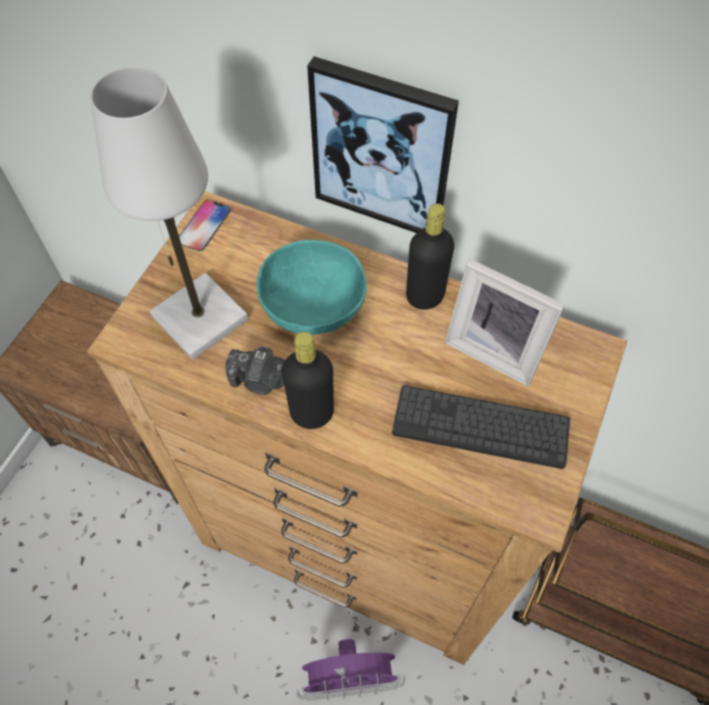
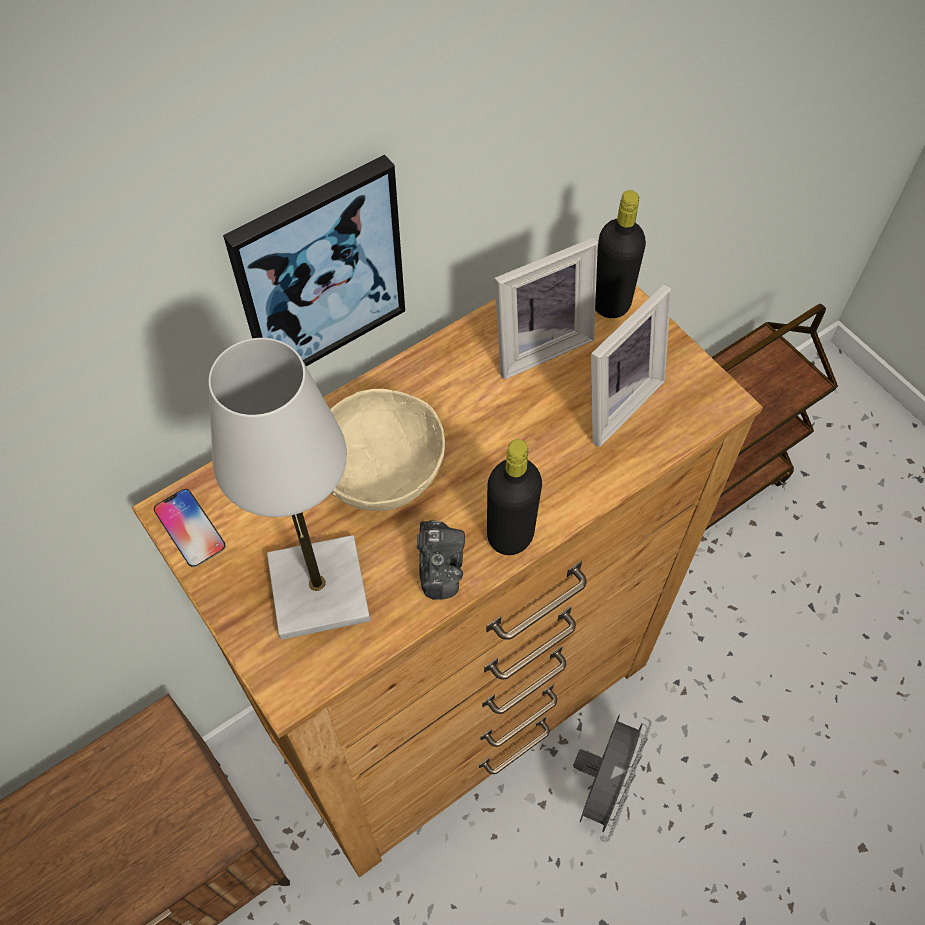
camera: 60 degrees left, 0 degrees up
(259, 380) = (440, 565): camera -> camera turned 45 degrees counterclockwise
(313, 306) = (382, 471): turquoise bowl -> beige bowl
(350, 680) = (603, 787): purple fan -> grey fan
(424, 296) = (438, 367): black bottle -> black bottle (610, 303)
(480, 427) = (613, 400): keyboard -> picture frame

